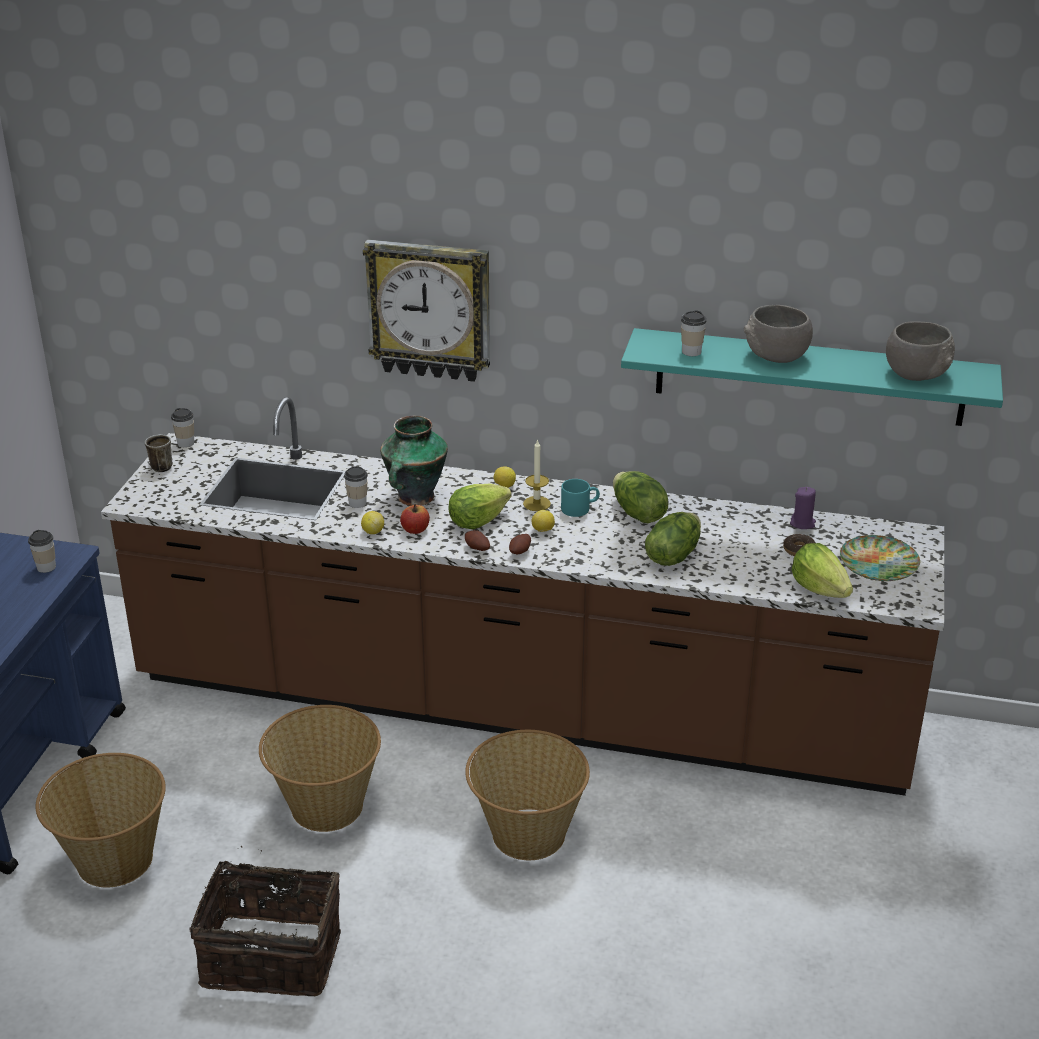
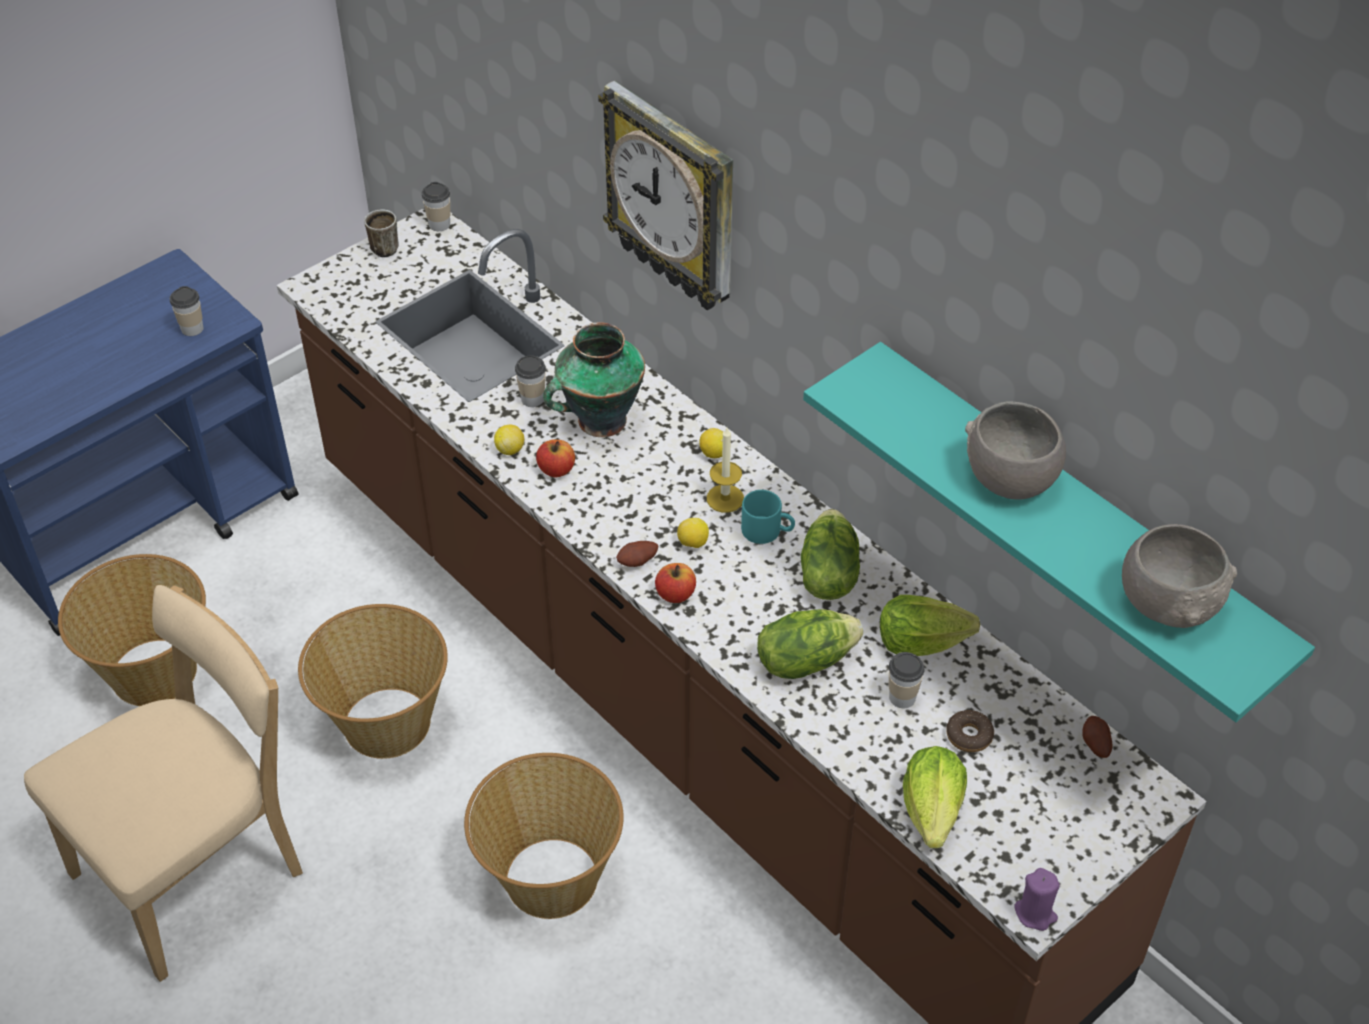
camera: 35 degrees right, 15 degrees up
(273, 954) = (198, 868): basket -> beige chair
(476, 549) = (595, 532): potato -> potato (1094, 745)
(477, 521) = (634, 491): lettuce -> lettuce (920, 642)
(561, 557) = (675, 594): none -> apple
(691, 352) = (906, 418): cup -> cup (902, 697)
(802, 523) = (1017, 696): purple candle -> purple candle (1035, 913)
(879, 564) = (1050, 814): plate -> none

